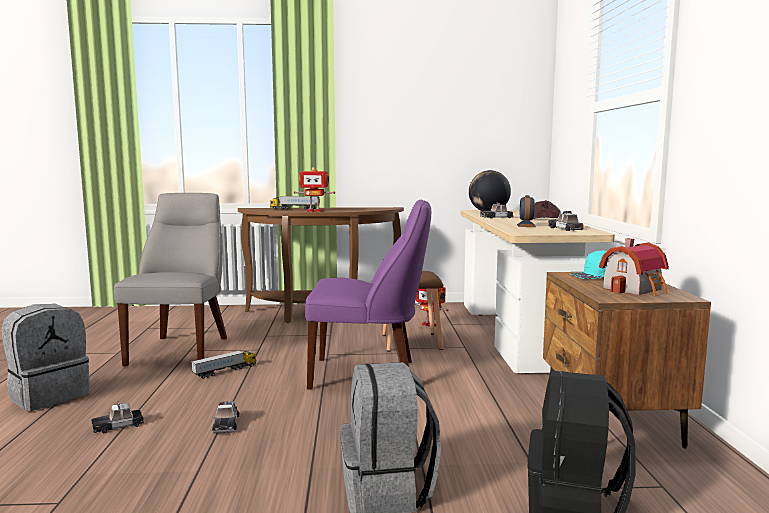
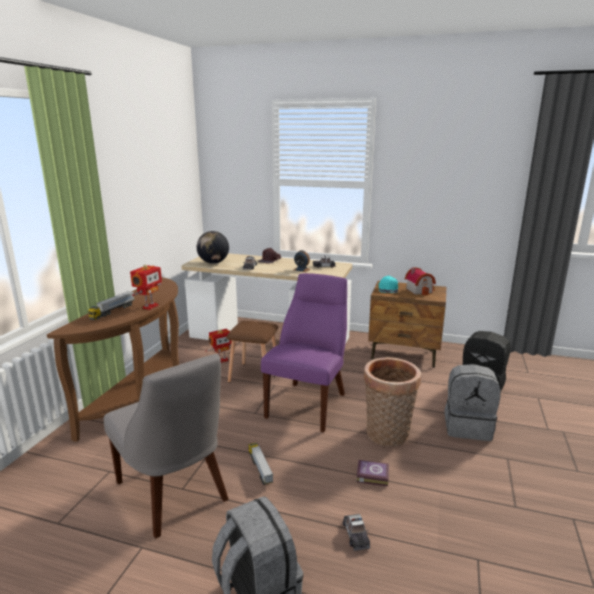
camera: 70 degrees left, 10 degrees up
(182, 349) = (174, 494): grey chair -> grey chair turned 150 degrees counterclockwise
(225, 424) = (371, 475): toy car -> book
(319, 426) = (387, 436): none -> basket

